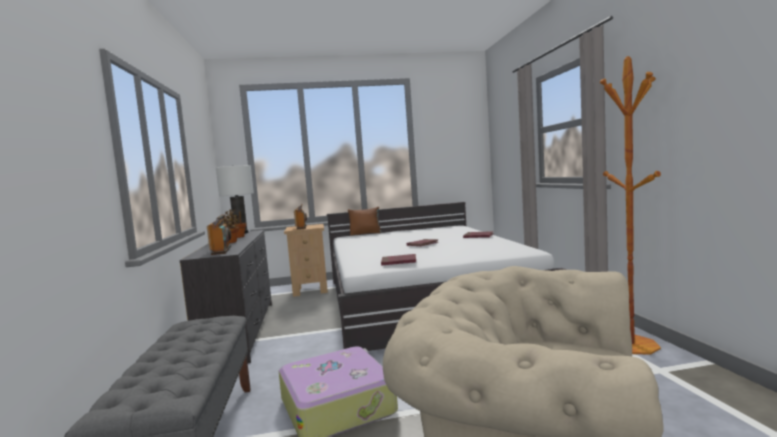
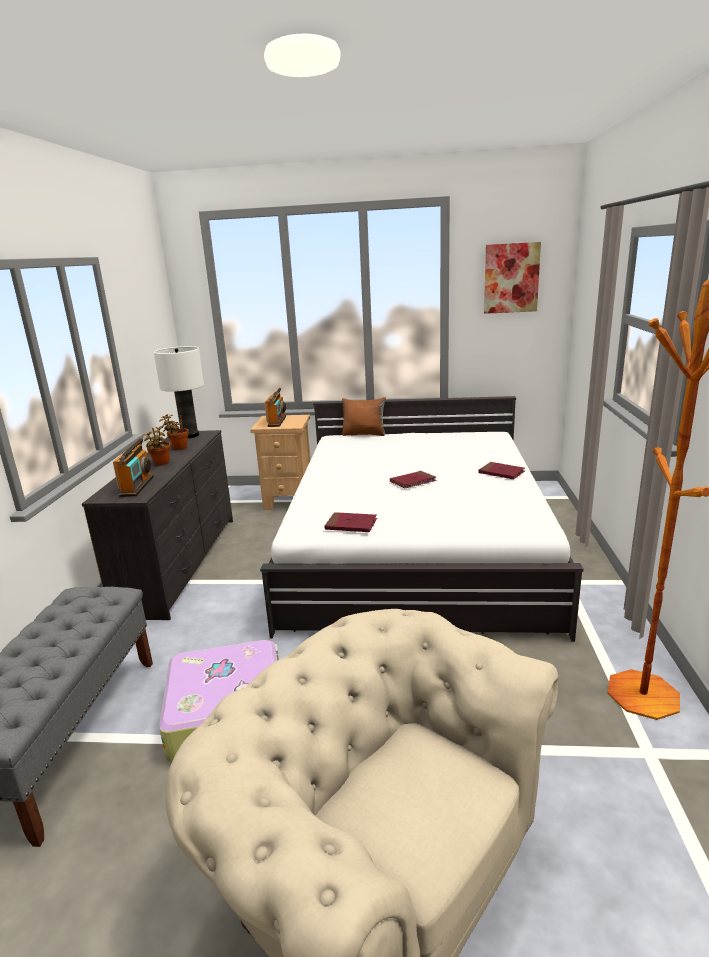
camera: 15 degrees right, 15 degrees up
(451, 128) = (511, 278): none -> picture

